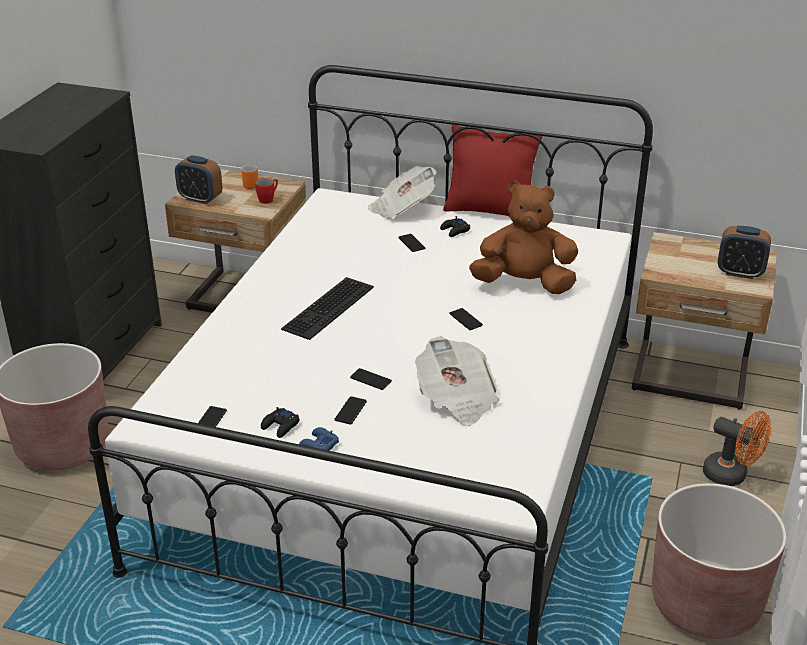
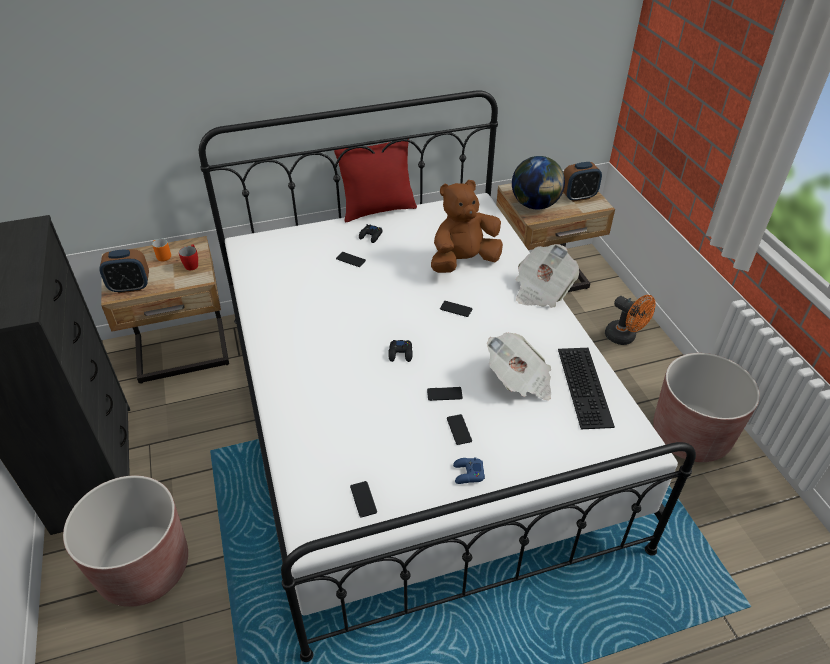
camera: 35 degrees left, 10 degrees up
(280, 426) = (423, 473): black game controller -> black game controller (400, 353)
(330, 309) = (349, 345): keyboard -> keyboard (587, 387)
(402, 208) = (312, 232): newspaper -> newspaper (542, 290)
(675, 263) = (535, 205): none -> globe
(732, 475) = (624, 337): orange fan -> orange fan turned 45 degrees clockwise

